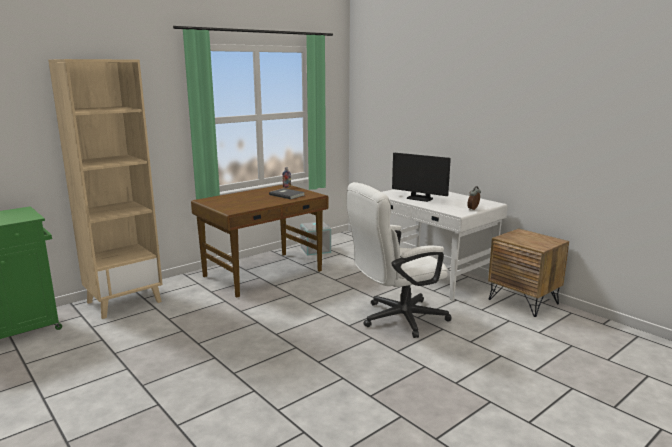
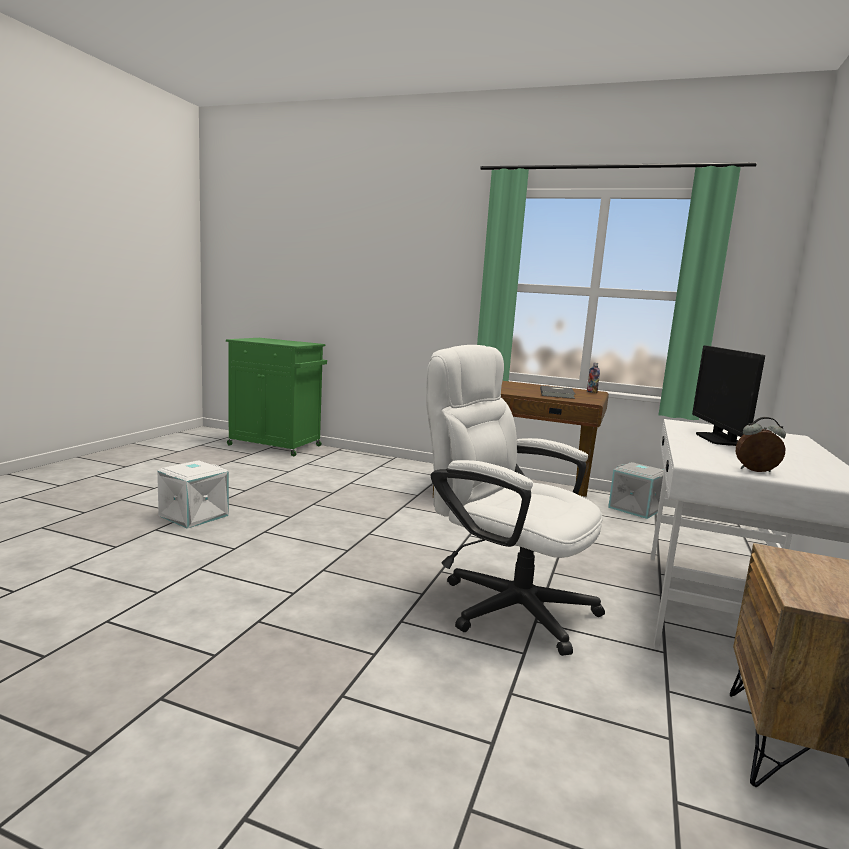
camera: 60 degrees right, 5 degrees down
(124, 301) = (365, 462): beige bookcase -> none
(162, 402) = (193, 515): none -> white storage box

